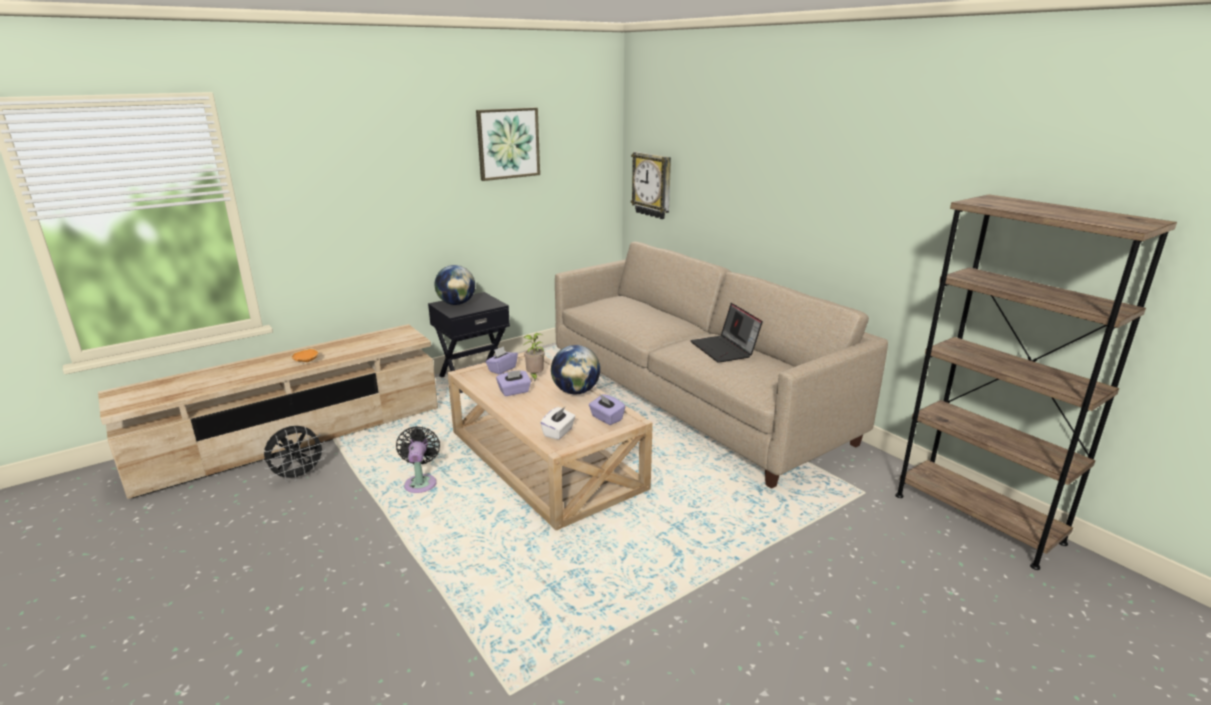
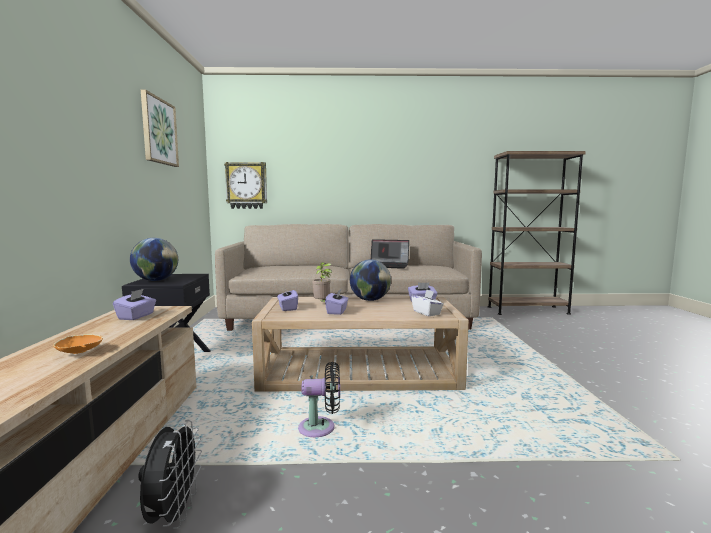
camera: 55 degrees left, 15 degrees down
(385, 340) = (136, 316): none -> purple tissue box
(421, 482) = (321, 428): black fan -> black fan turned 150 degrees clockwise

